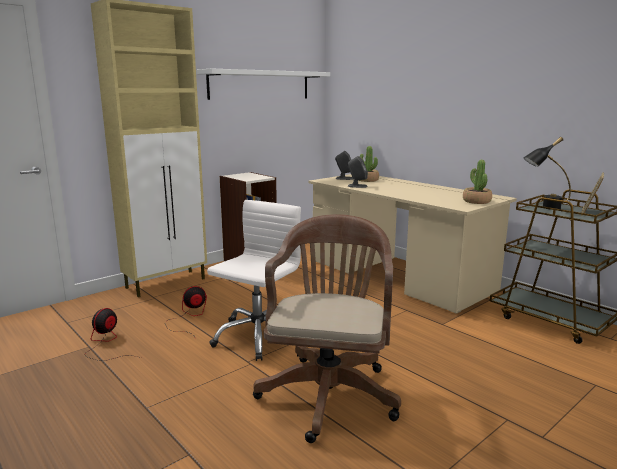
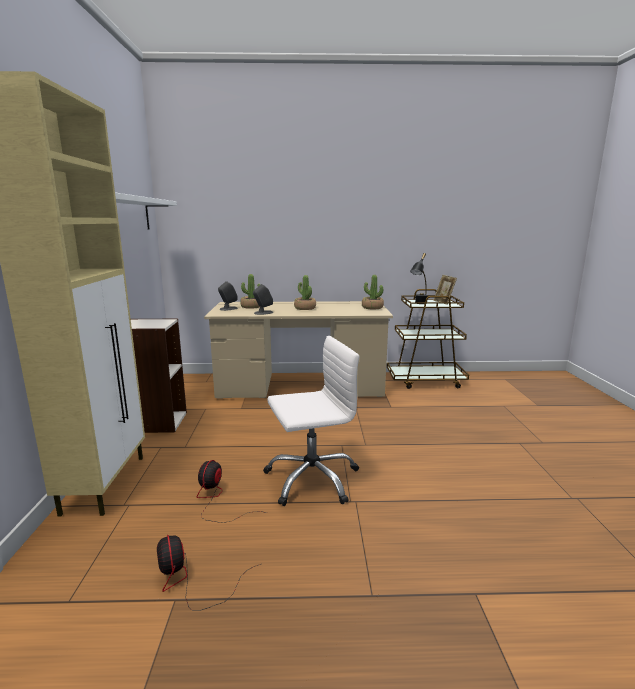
camera: 50 degrees left, 0 degrees up
(257, 336) = (312, 478): white office chair -> white office chair turned 90 degrees clockwise
(329, 391) = (436, 484): brown office chair -> none
(406, 189) = (305, 308): none -> potted plant

